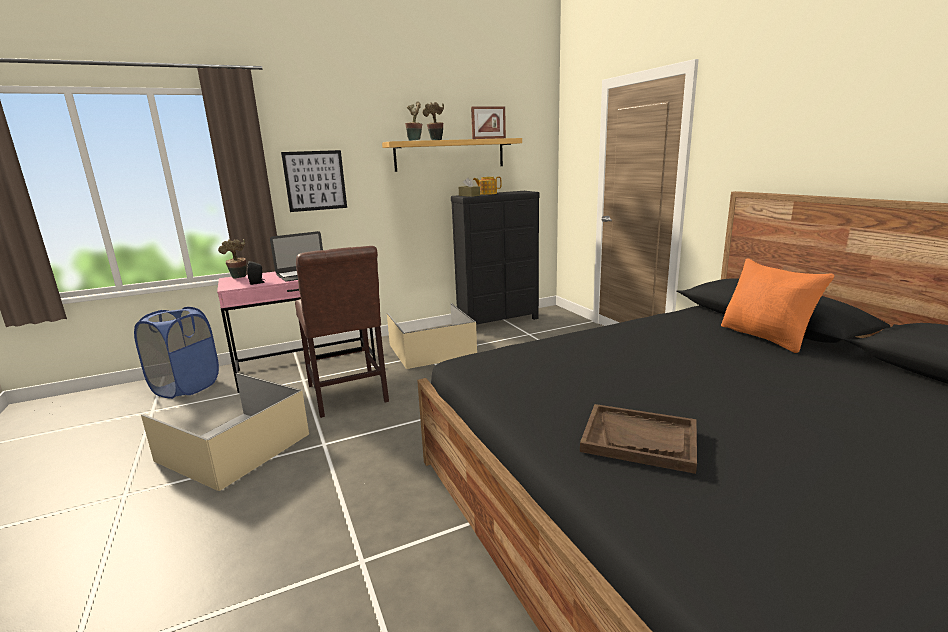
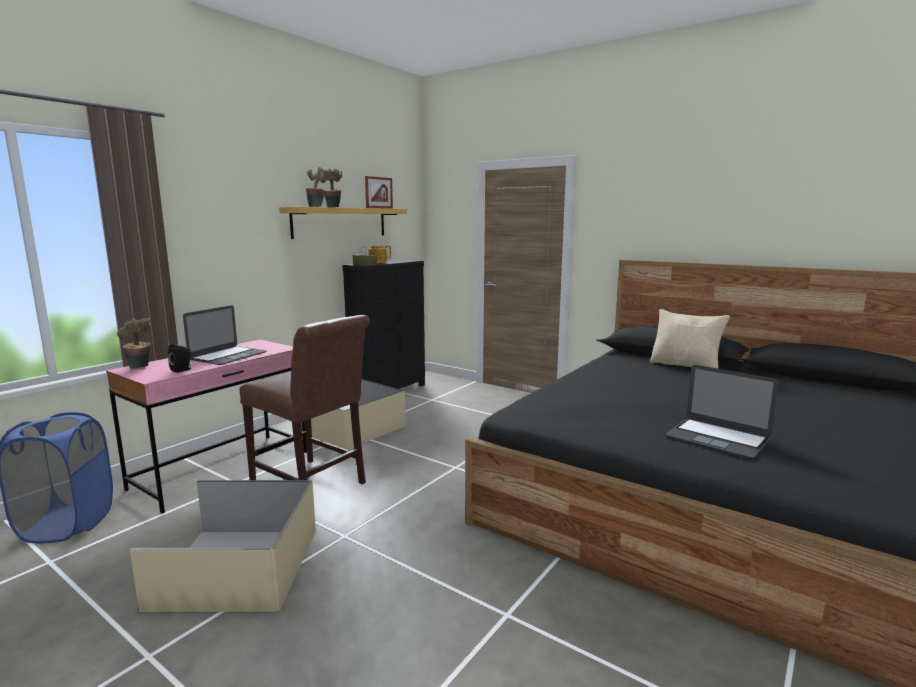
camera: 30 degrees left, 5 degrees down
(315, 181) = (211, 247): picture -> none
(639, 439) = (717, 437): brown tray -> laptop
(765, 337) = (685, 366): orange pillow -> beige pillow

